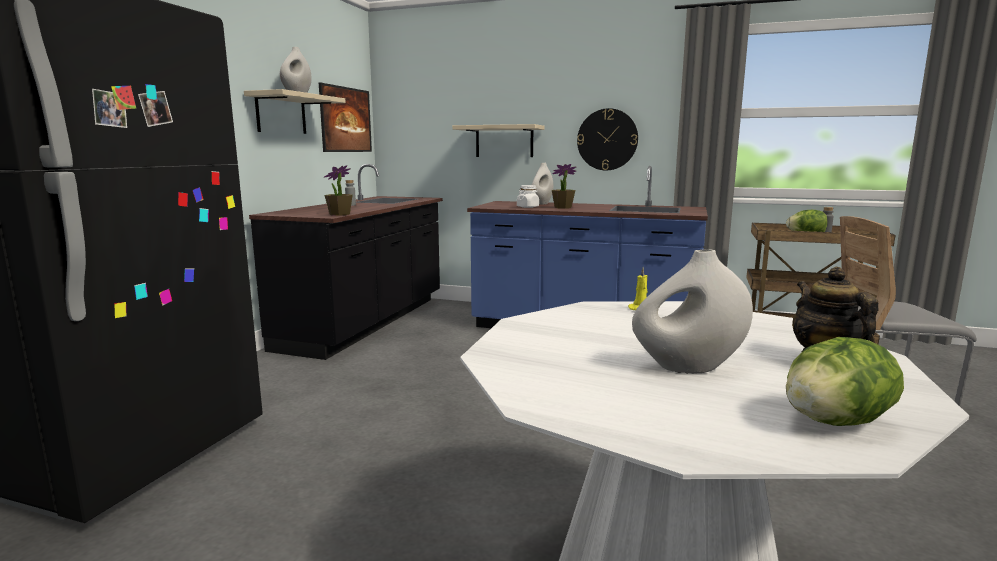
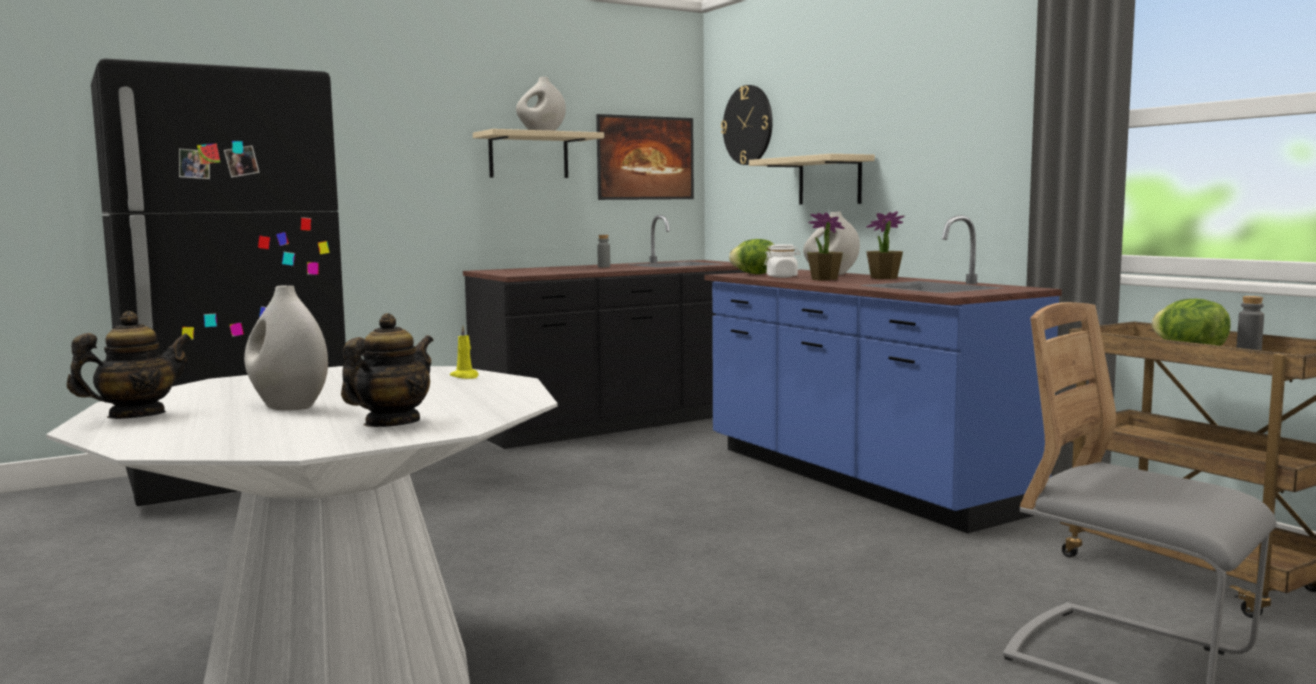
camera: 40 degrees right, 5 degrees down
(339, 214) = (534, 274): potted plant -> potted plant (883, 278)
(607, 139) = (951, 173): wall clock -> wall clock (748, 125)
(638, 418) = (136, 416): none -> teapot
(834, 422) = (208, 441): lettuce -> lettuce (754, 274)

